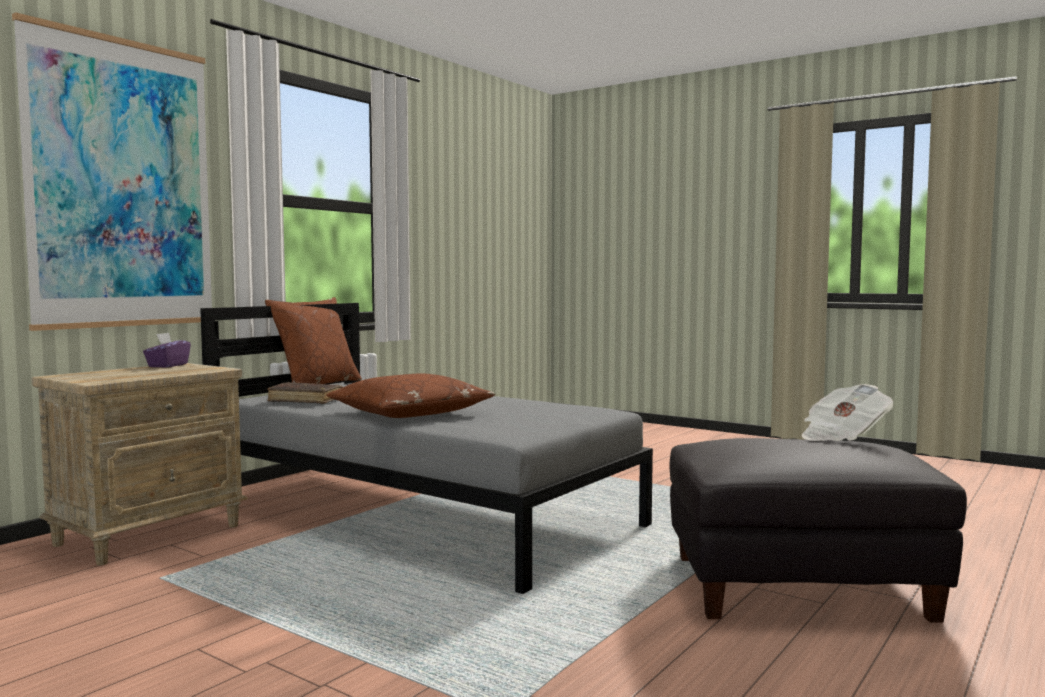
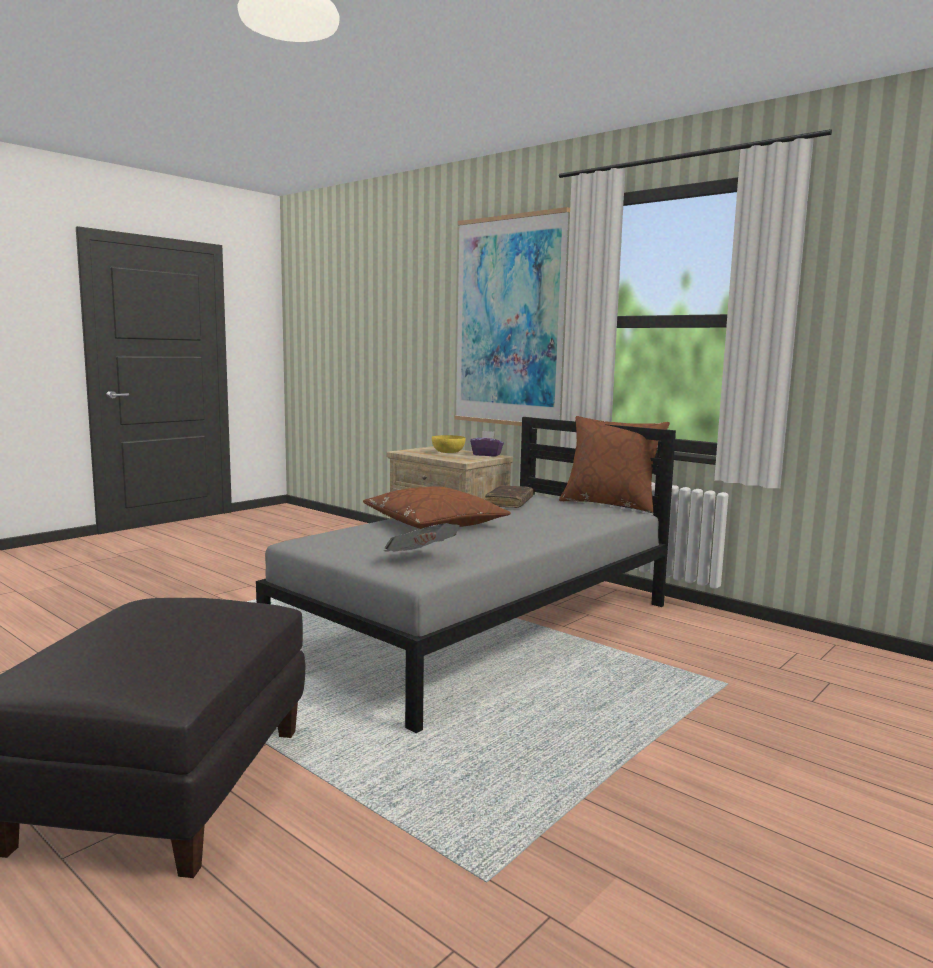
camera: 95 degrees right, 5 degrees up
(124, 372) = (448, 452): none -> yellow bowl
(842, 436) = (161, 650): newspaper -> newspaper (420, 559)

